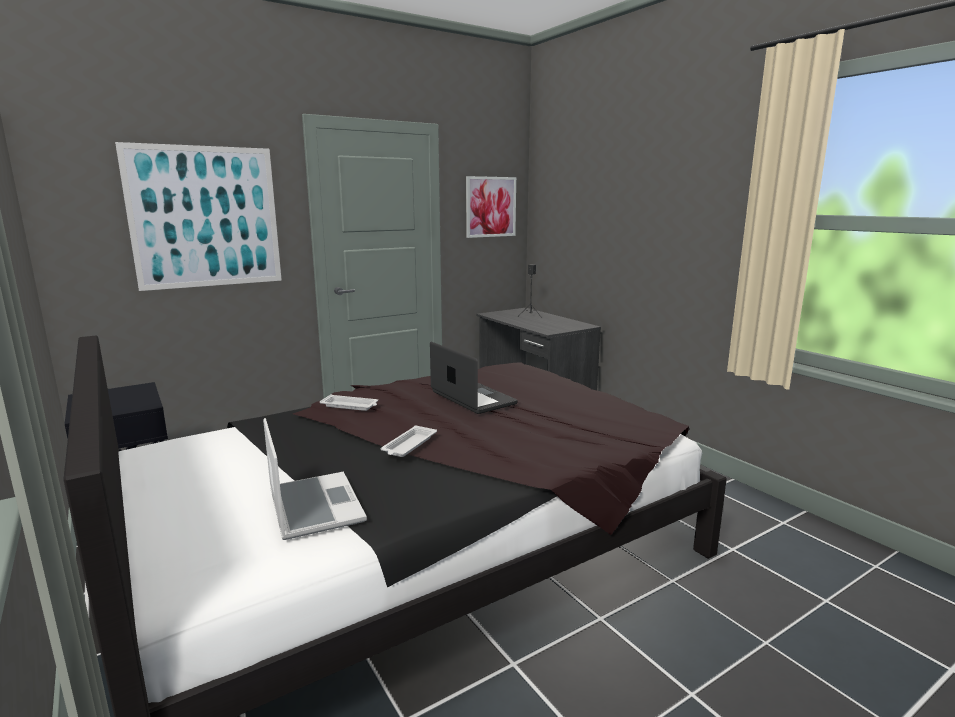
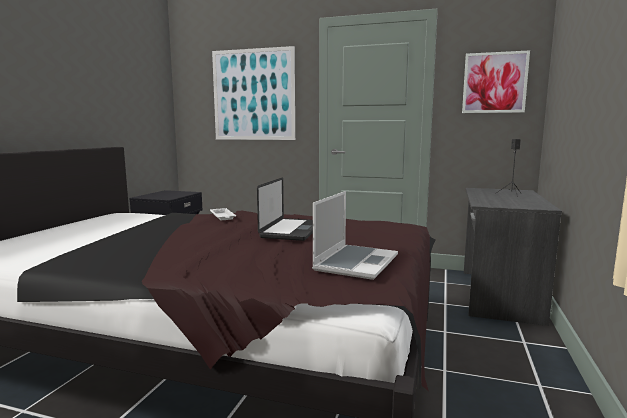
camera: 50 degrees right, 5 degrees down
(313, 506) = (69, 248): laptop -> laptop (355, 263)
(409, 445) = (175, 239): white tray -> none

